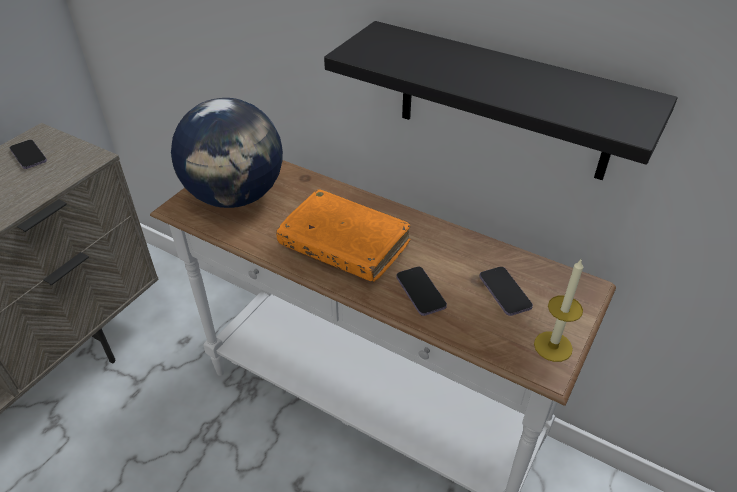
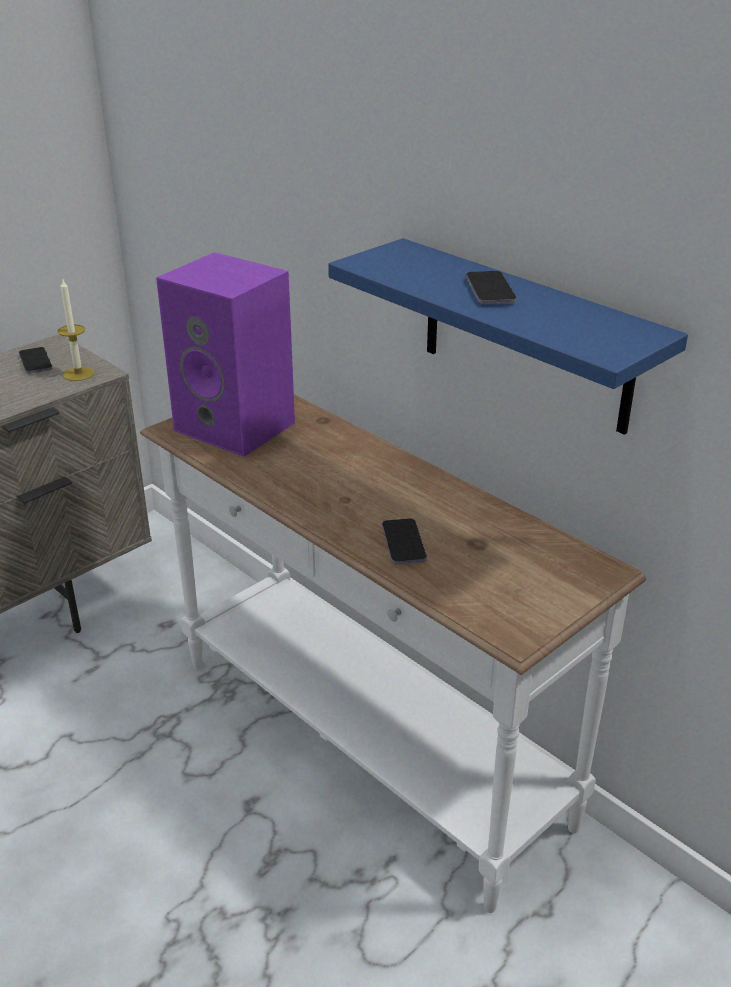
camera: 15 degrees right, 10 degrees down
(236, 196) = (238, 426): globe -> purple speaker
(344, 245) = (338, 488): orange book -> none
(504, 102) = (525, 336): black shelf -> blue shelf
(504, 292) = (502, 559): phone -> phone (490, 291)
(553, 346) = (533, 617): candle -> candle (78, 374)

